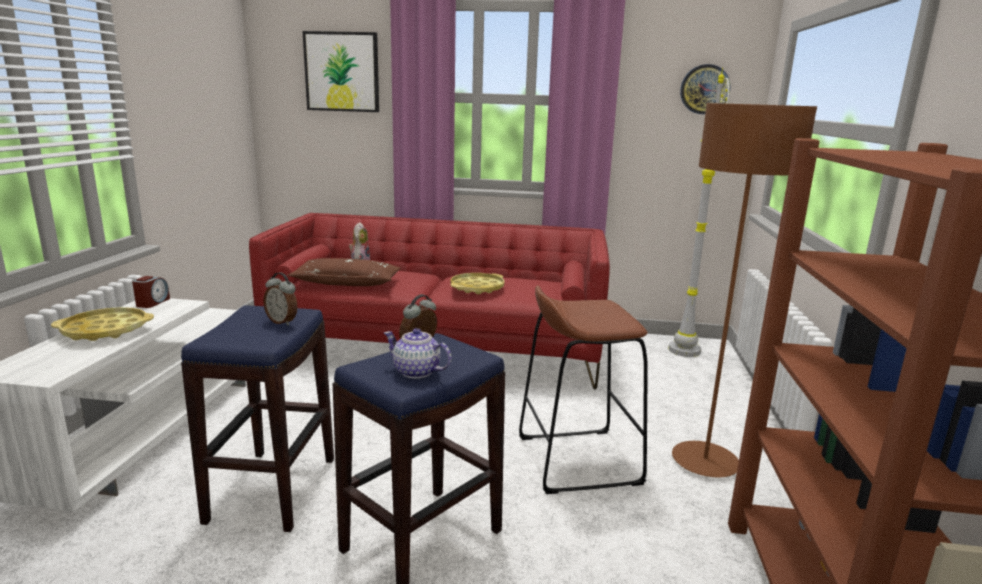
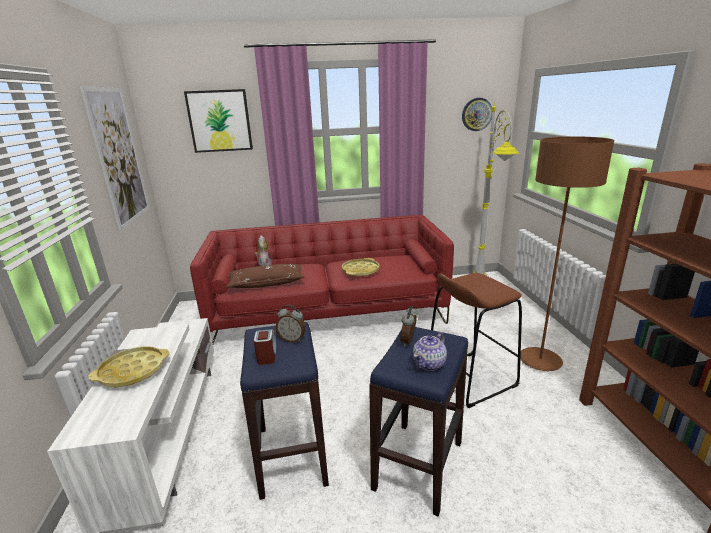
camera: 15 degrees left, 5 degrees up
(152, 302) = (144, 335): alarm clock -> alarm clock (267, 355)
(201, 99) = (119, 156): none -> picture
(417, 372) = (429, 364): teapot -> teapot turned 60 degrees counterclockwise

